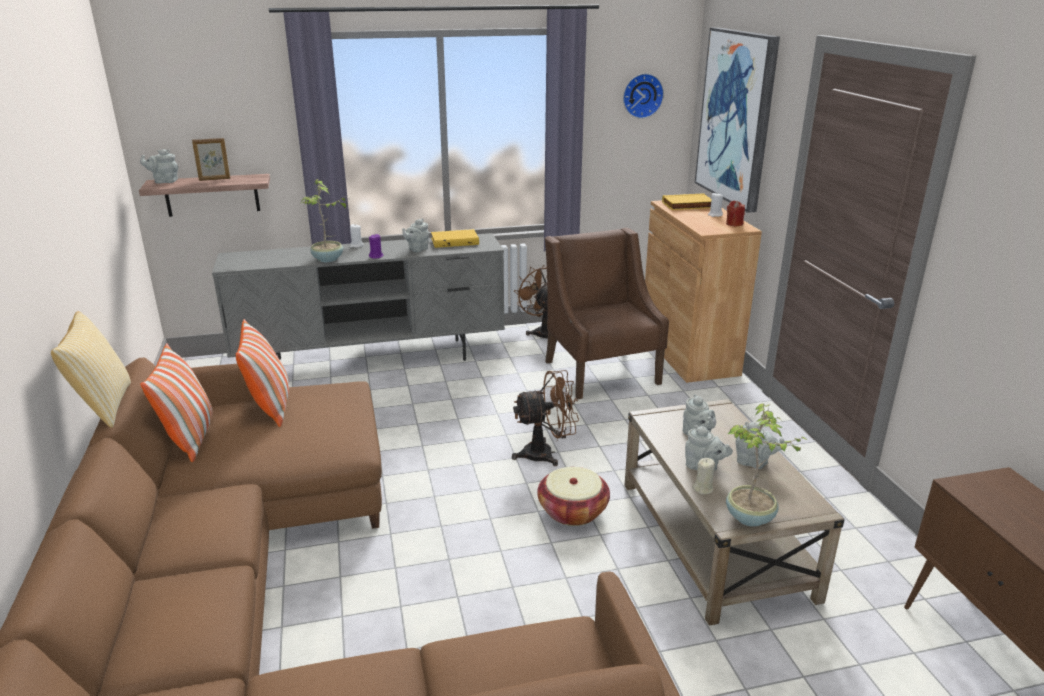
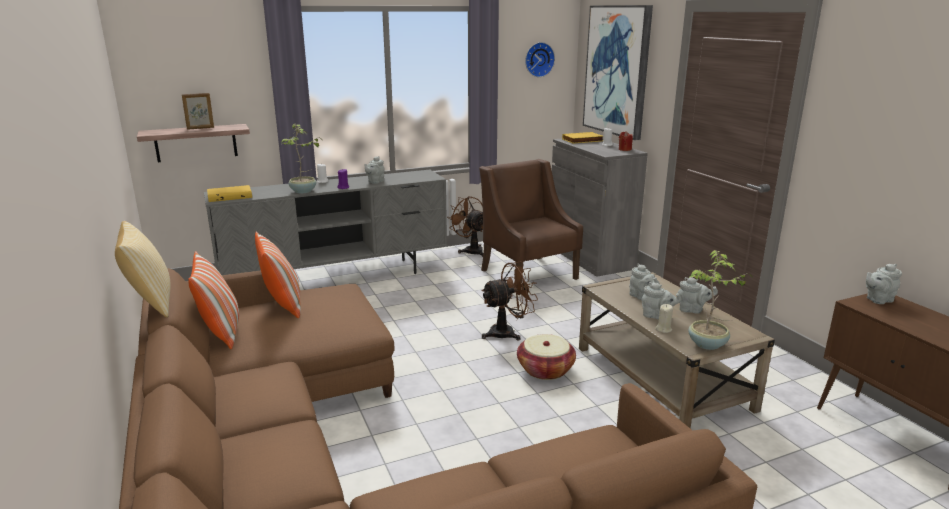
camera: 10 degrees left, 5 degrees down
(164, 181) = (156, 130): grey teapot -> grey teapot (878, 300)
(455, 241) = (403, 175): yellow book -> yellow book (230, 196)
(688, 353) = (590, 257): brown cabinet -> grey cabinet

